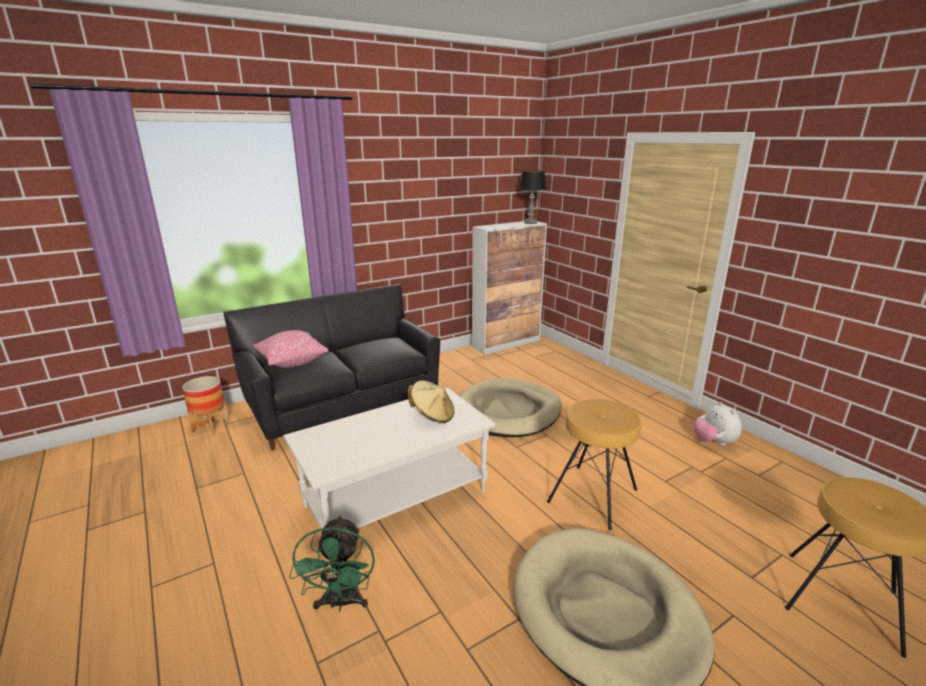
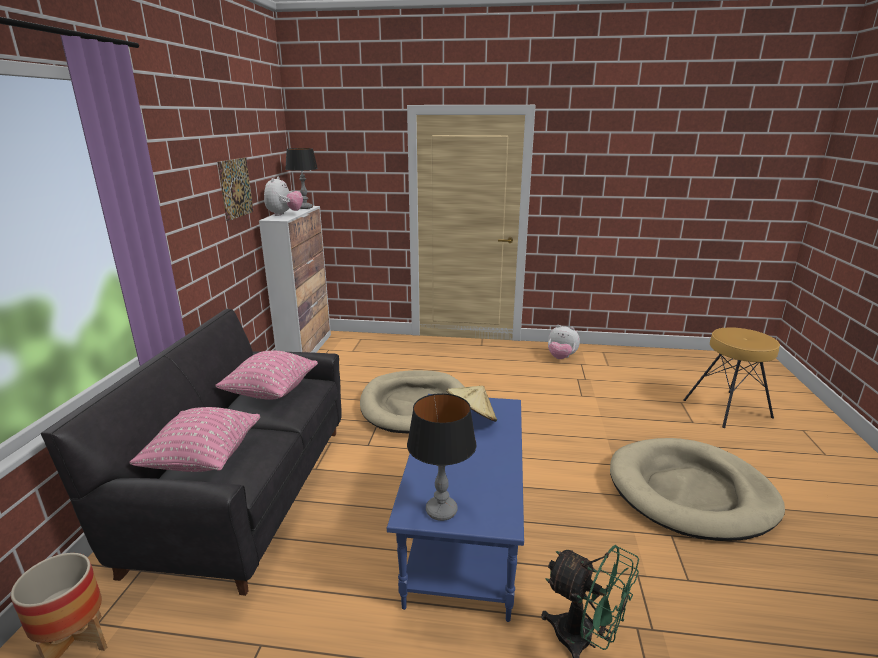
camera: 50 degrees left, 0 degrees up
(315, 445) = (441, 510): none -> table lamp
(377, 346) = (271, 392): none -> pink pillow
(396, 498) = (463, 531): white coffee table -> blue coffee table
(453, 199) = (236, 188): none -> picture
(499, 225) = (284, 214): none -> plush toy
(593, 496) = (568, 430): brown stool -> none

